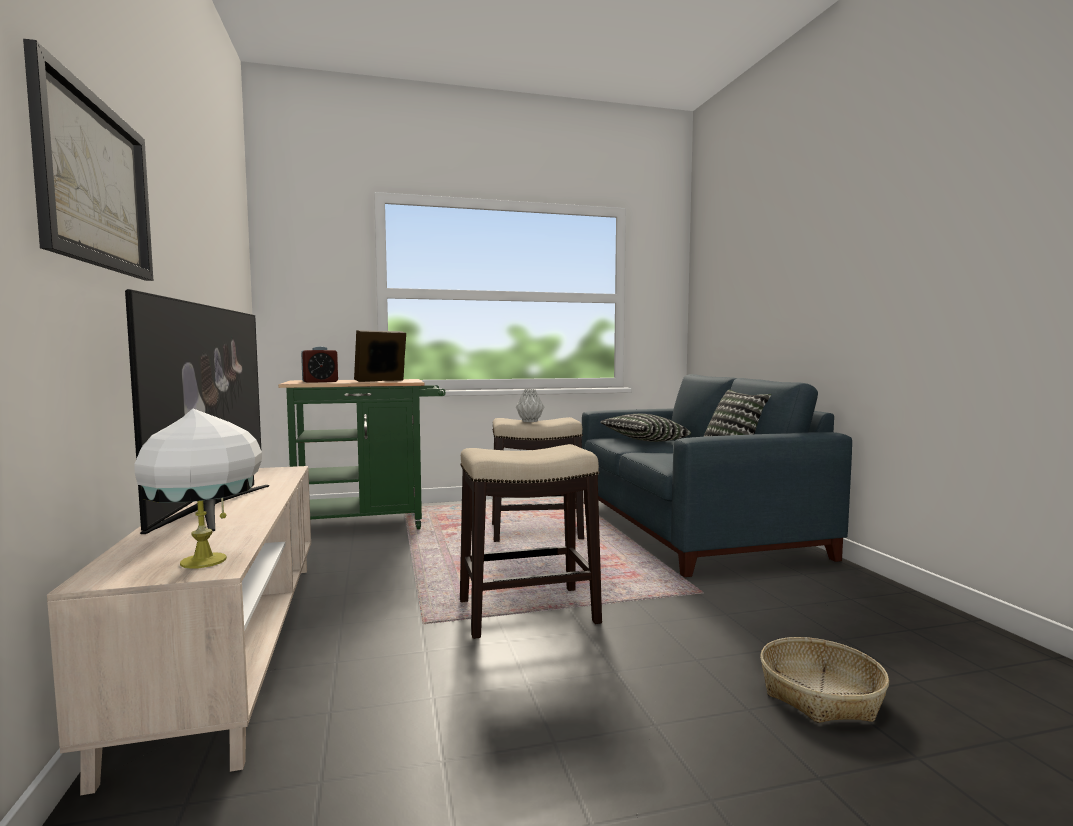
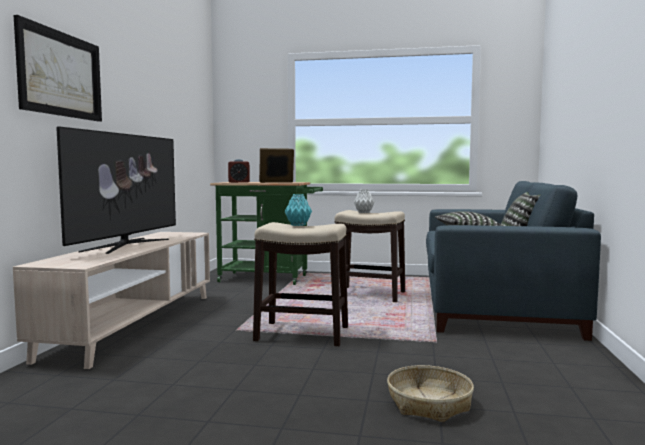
camera: 25 degrees right, 0 degrees up
(206, 561) = (83, 263): white table lamp -> none
(518, 451) = (298, 225): none -> turquoise vase

